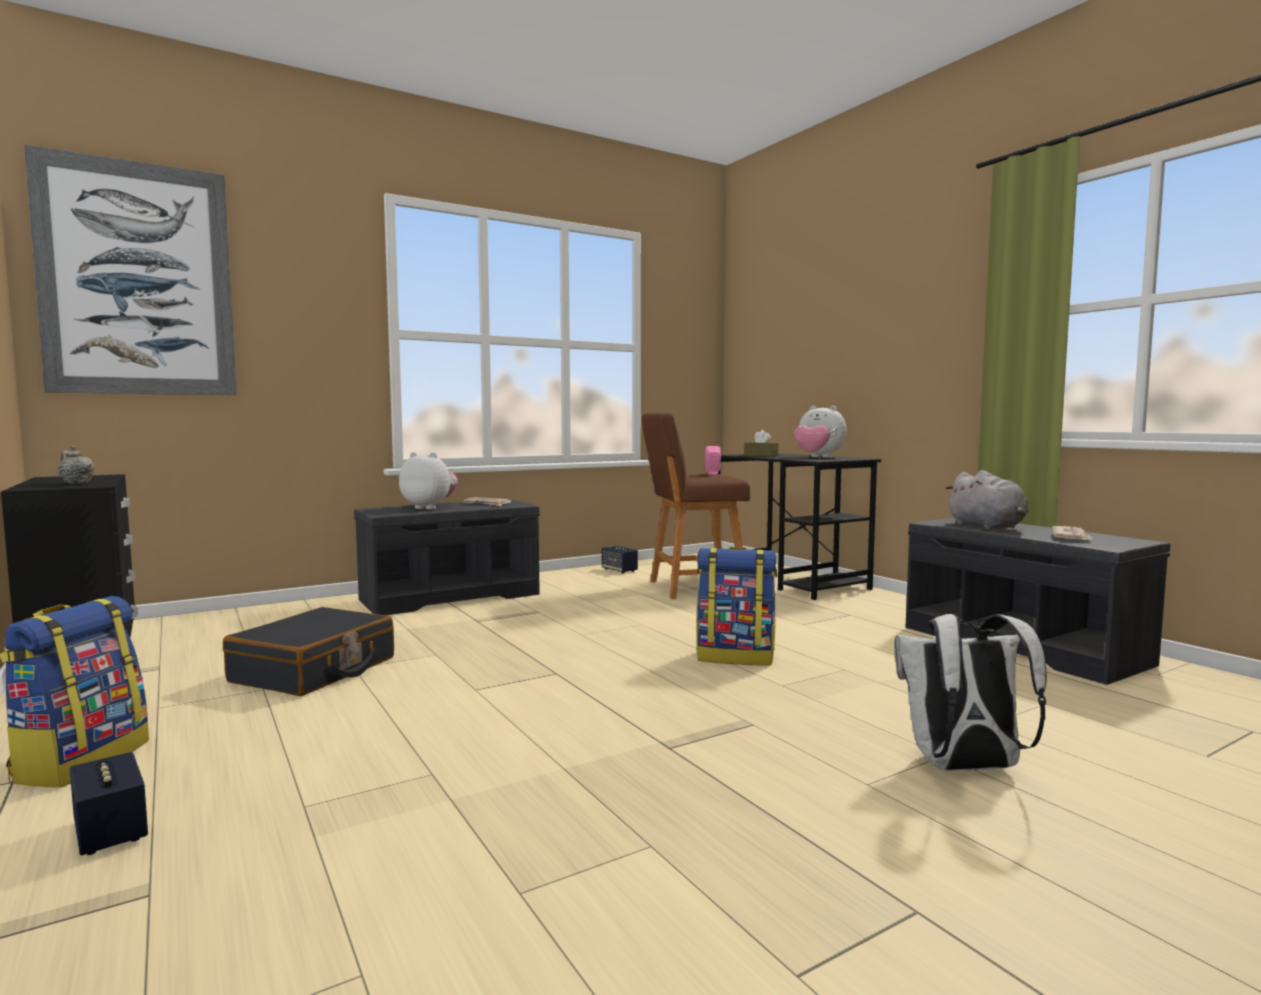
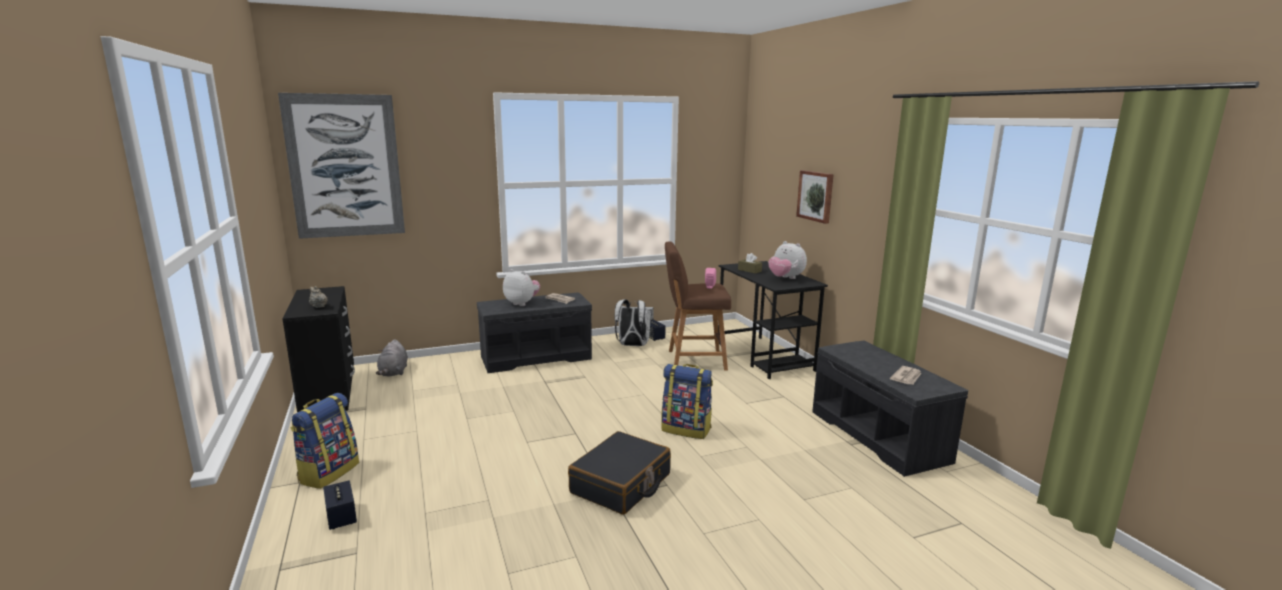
camera: 10 degrees right, 10 degrees up
(315, 670) = (445, 418): black suitcase -> black suitcase (621, 484)
(848, 344) = (816, 196): none -> picture
(963, 767) = (764, 528): white backpack -> white backpack (632, 345)
(988, 527) = (865, 358): grey plush toy -> grey plush toy (393, 372)

